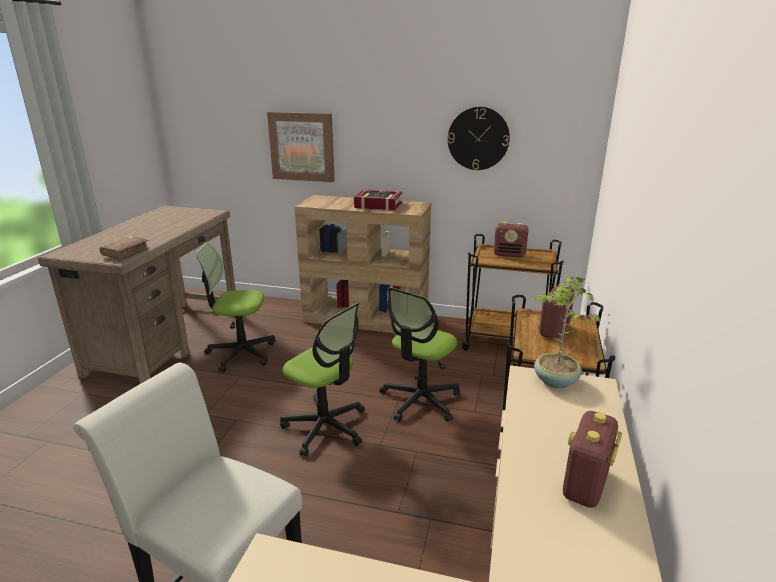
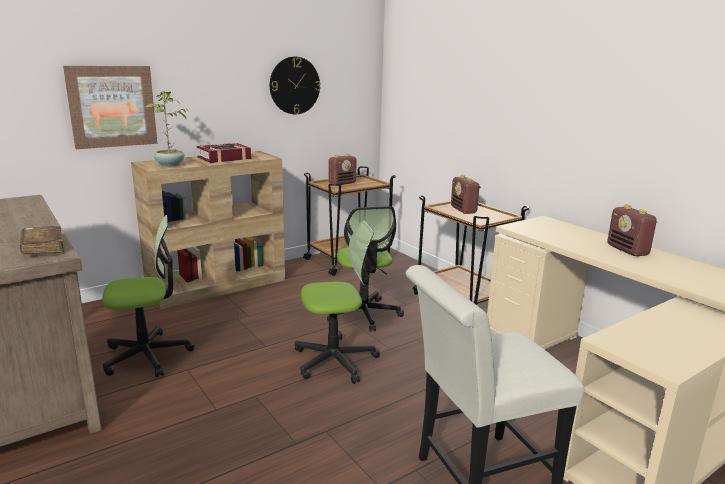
camera: 50 degrees left, 5 degrees down
(241, 353) = (147, 355): office chair -> office chair turned 150 degrees counterclockwise
(555, 382) = (529, 224): potted plant -> potted plant (170, 165)

